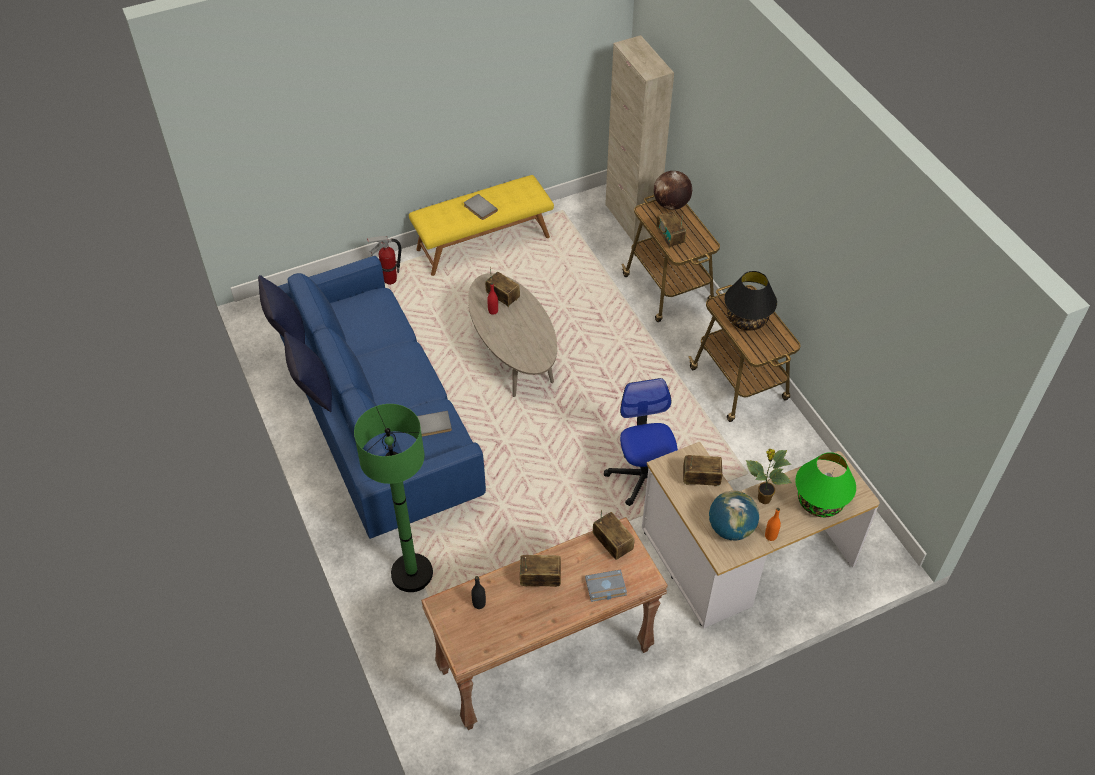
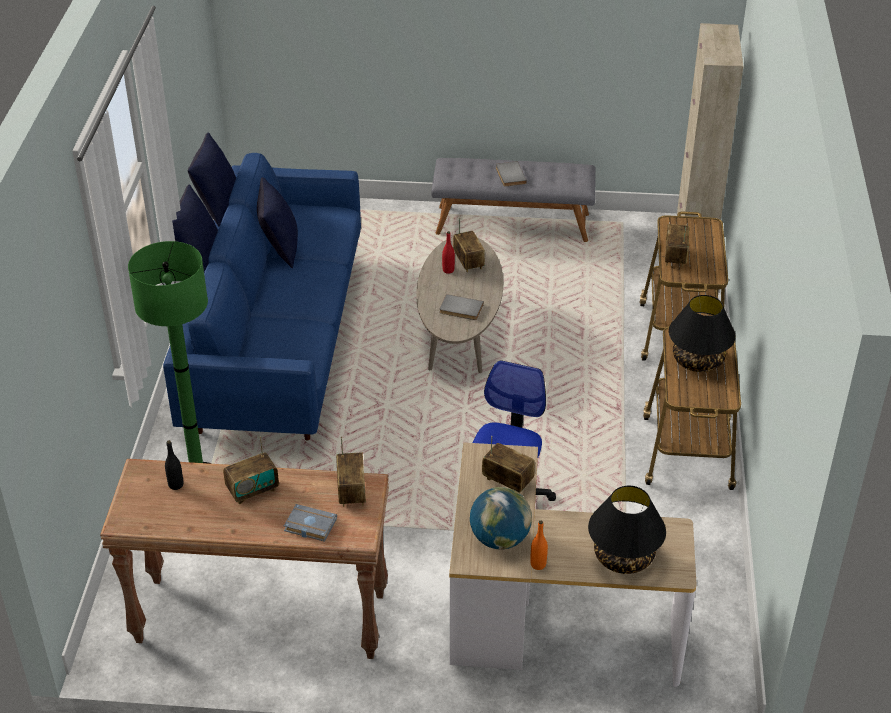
camera: 30 degrees right, 10 degrees down
(354, 348) = (279, 249): none -> blue pillow
(389, 280) = (390, 224): fire extinguisher -> none
(432, 426) = (295, 341): grey book -> grey book (460, 309)
(483, 243) = (512, 223): yellow bench -> grey bench
(540, 579) = (252, 490): radio -> radio turned 120 degrees clockwise
(671, 205) = (703, 227): globe -> none
(763, 499) = (561, 527): potted plant -> none
(820, 502) = (624, 557): green table lamp -> black table lamp

